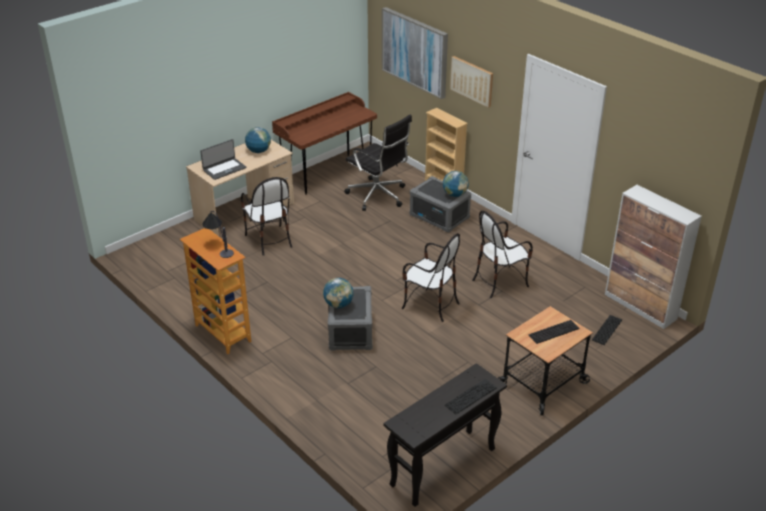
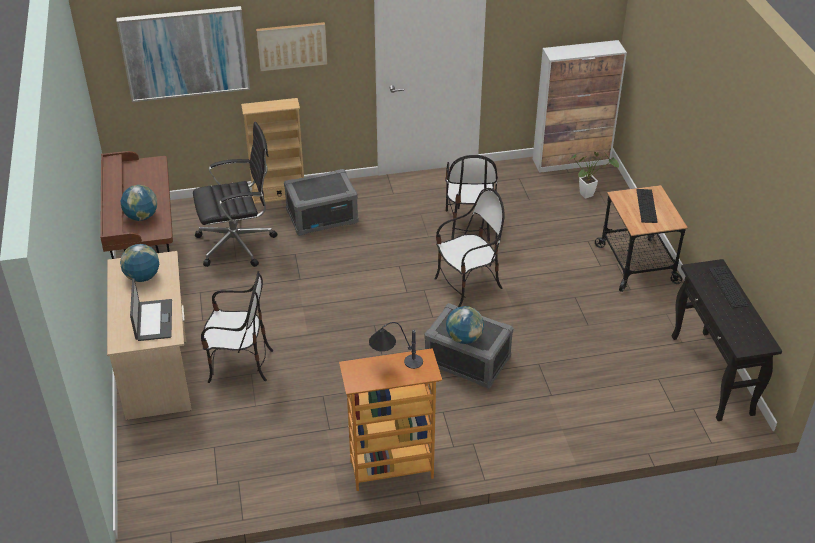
camera: 60 degrees left, 5 degrees up
(455, 194) = (336, 180): globe -> globe (141, 216)
(607, 330) = (589, 194): keyboard -> potted plant

